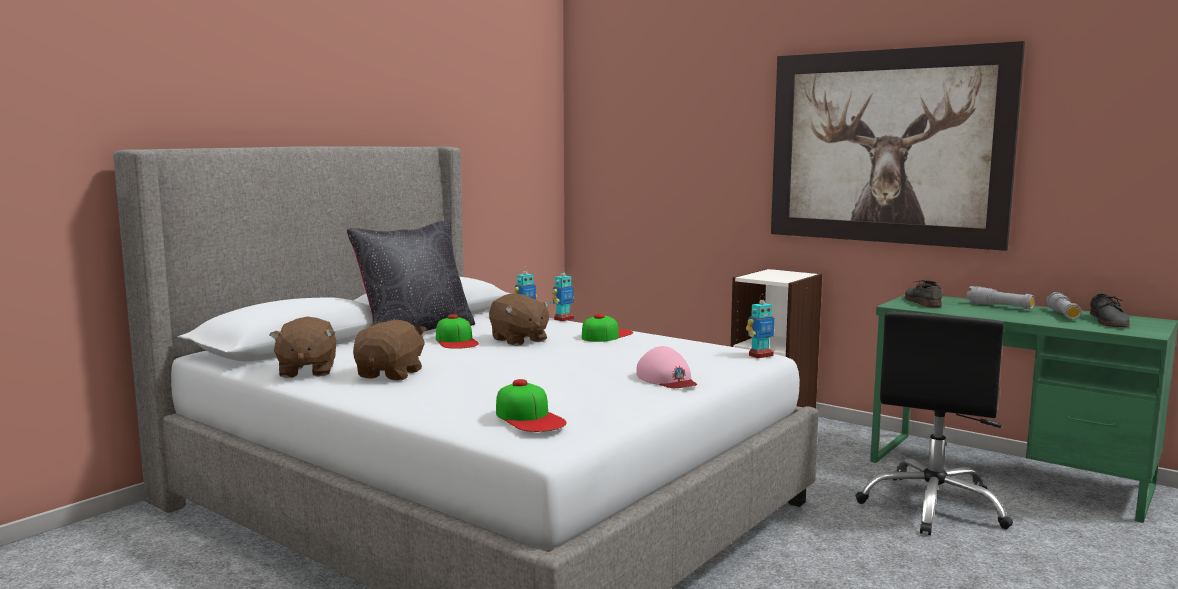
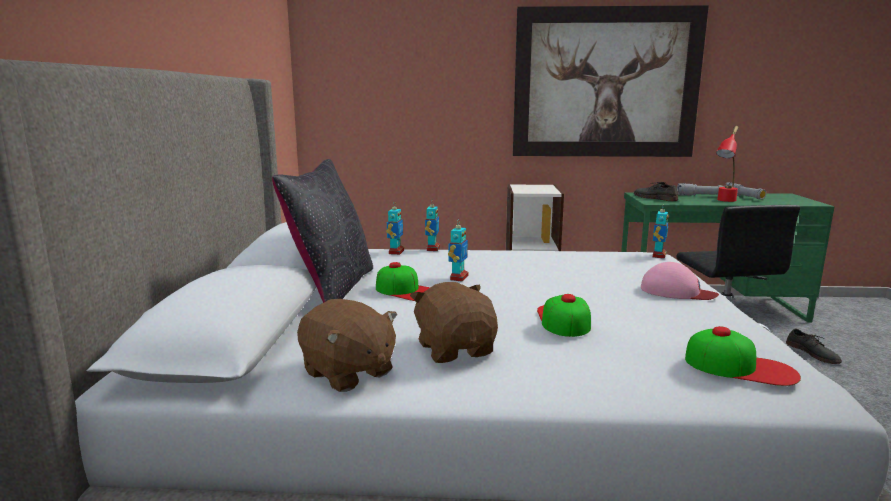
camera: 35 degrees left, 5 degrees up
(519, 340) = (458, 278): brown plush toy -> toy robot
(606, 335) = (511, 258): cap -> cap (563, 319)
(1008, 315) = (724, 201): none -> red table lamp
(1109, 321) = (774, 198): grey shoe -> grey shoe (813, 353)

